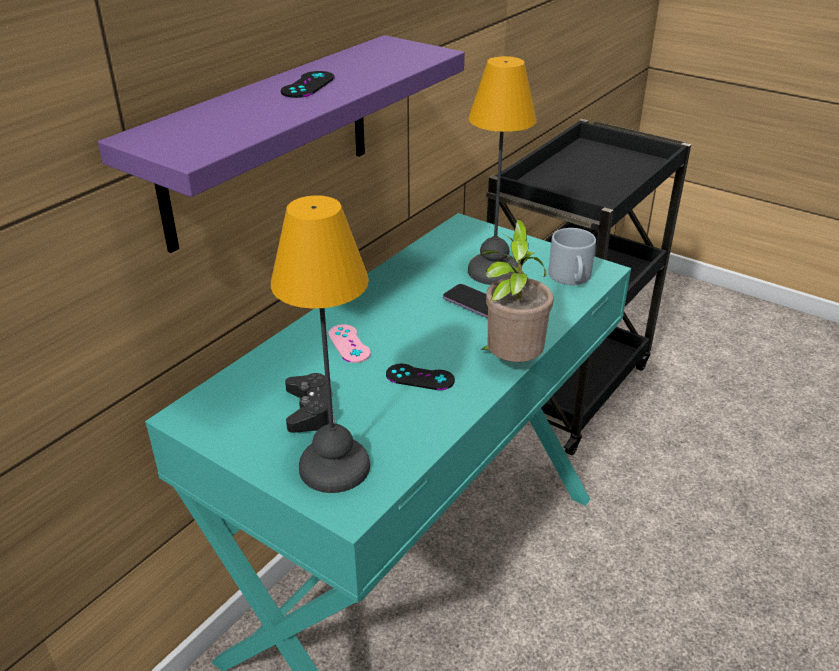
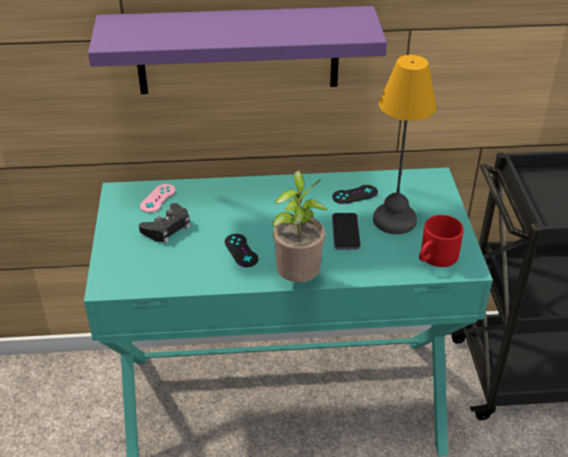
camera: 50 degrees right, 5 degrees up
(308, 85) = (245, 25): black game controller -> black game controller (355, 194)
(333, 468) = (130, 263): table lamp -> none
(349, 344) = (241, 207): pink game controller -> pink game controller (157, 198)
(572, 278) = (435, 258): grey mug -> red mug

